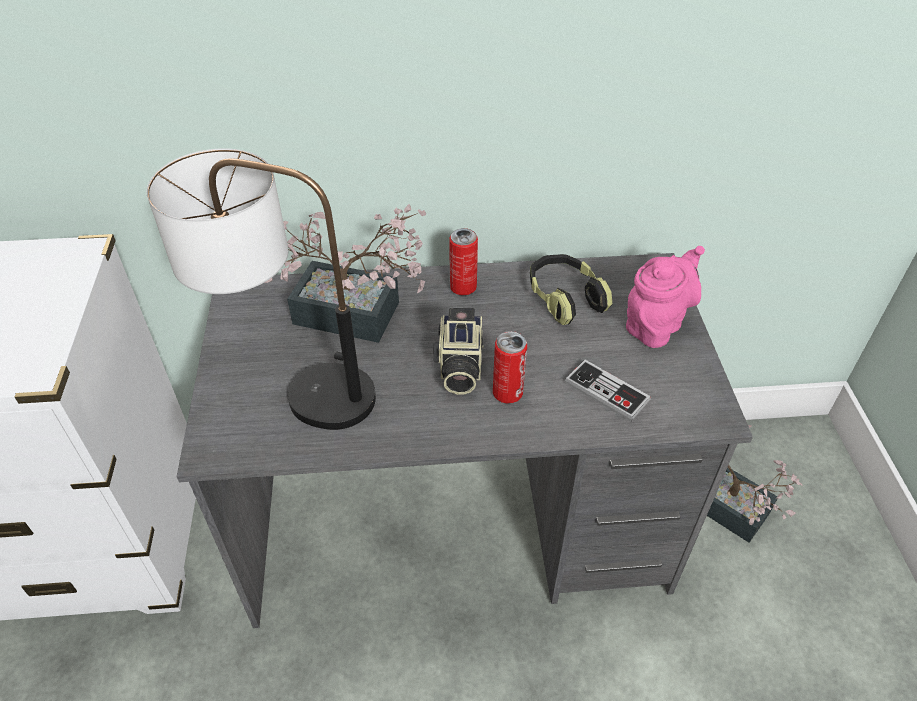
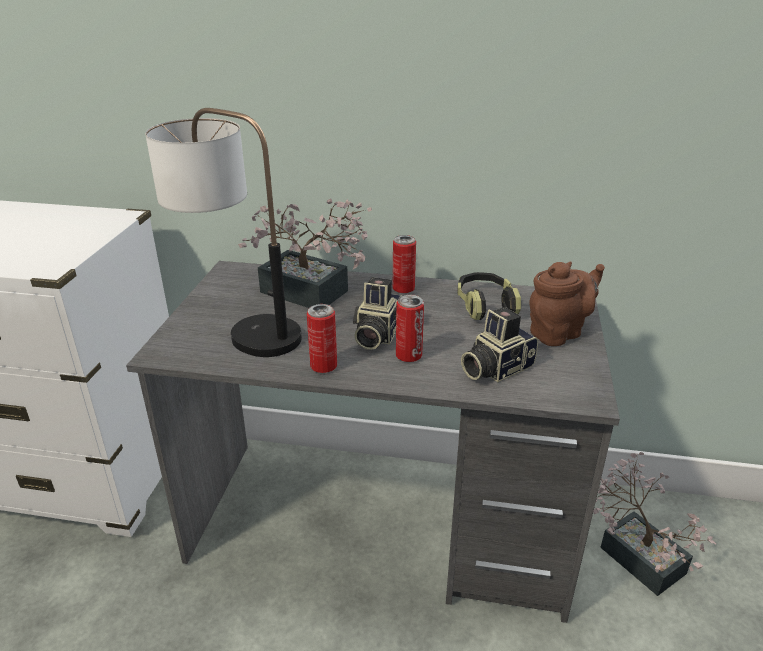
camera: 15 degrees right, 15 degrees down
(418, 429) = (323, 366): none -> can
(606, 392) = (495, 368): game controller -> camera
(656, 324) = (559, 332): pink teapot -> brown teapot

